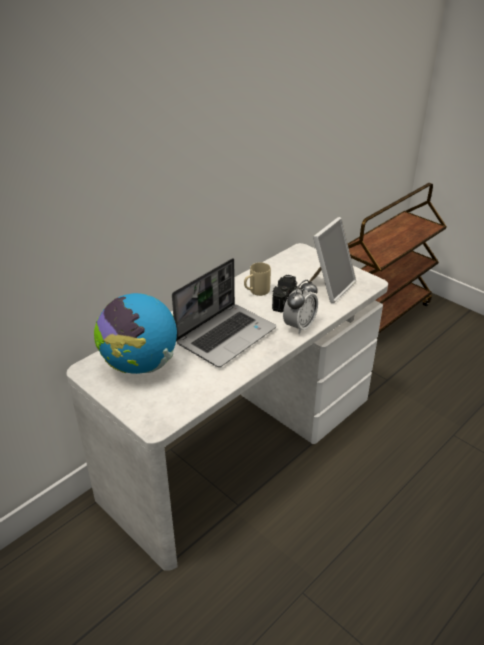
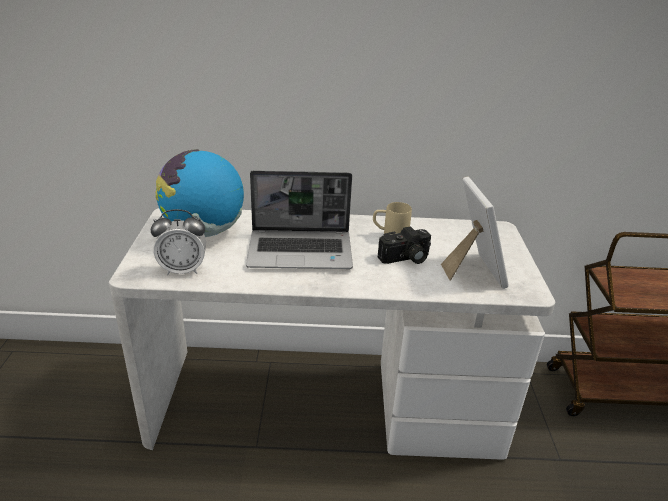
camera: 45 degrees right, 5 degrees down
(299, 326) = (377, 283): alarm clock -> alarm clock (183, 270)
(329, 287) = (472, 271): picture frame -> picture frame turned 90 degrees counterclockwise

